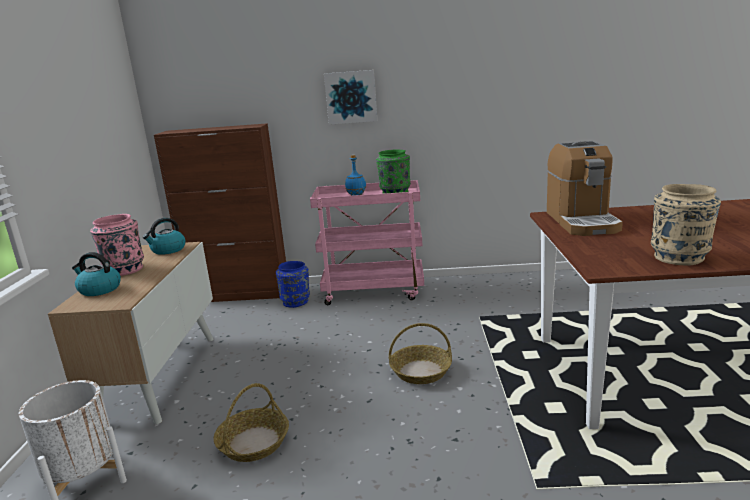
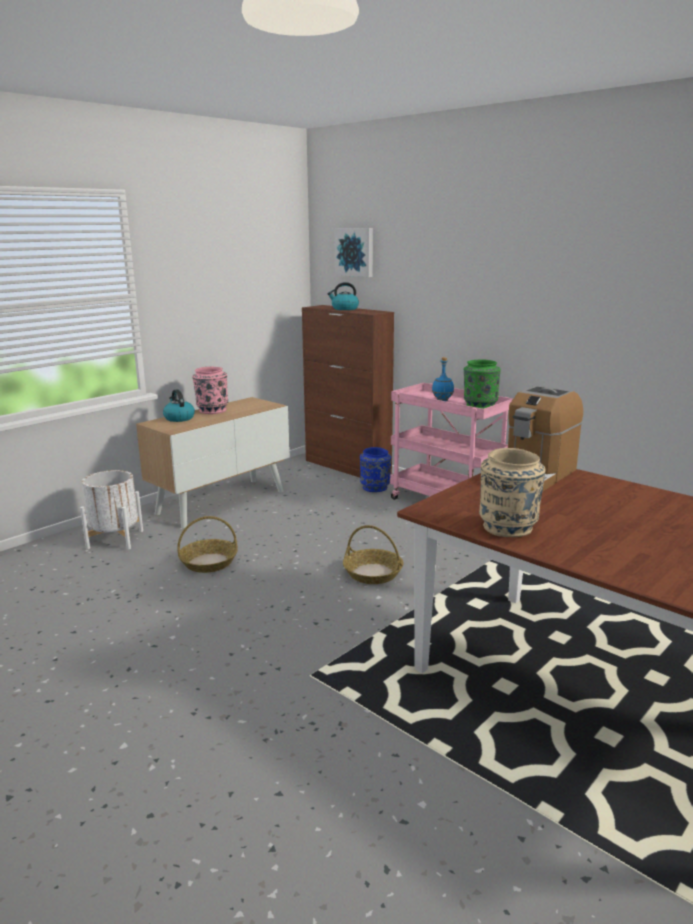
camera: 40 degrees right, 0 degrees up
(168, 250) = (257, 405): kettle -> kettle (344, 309)
(351, 97) = (466, 298): picture -> picture (355, 252)

